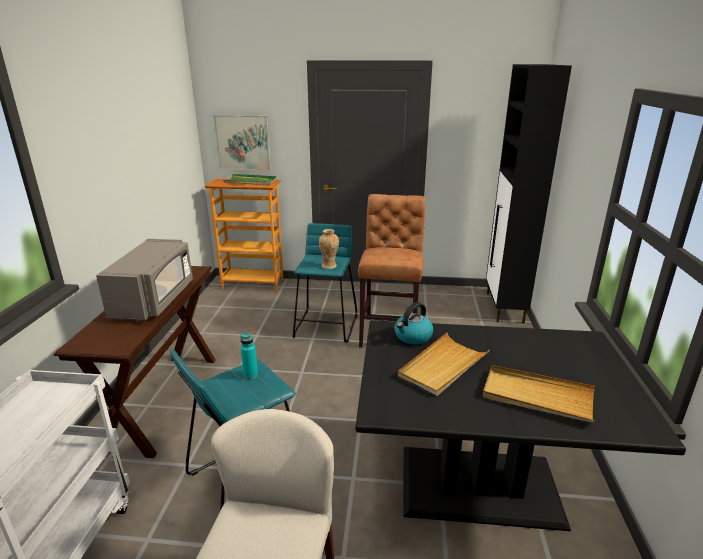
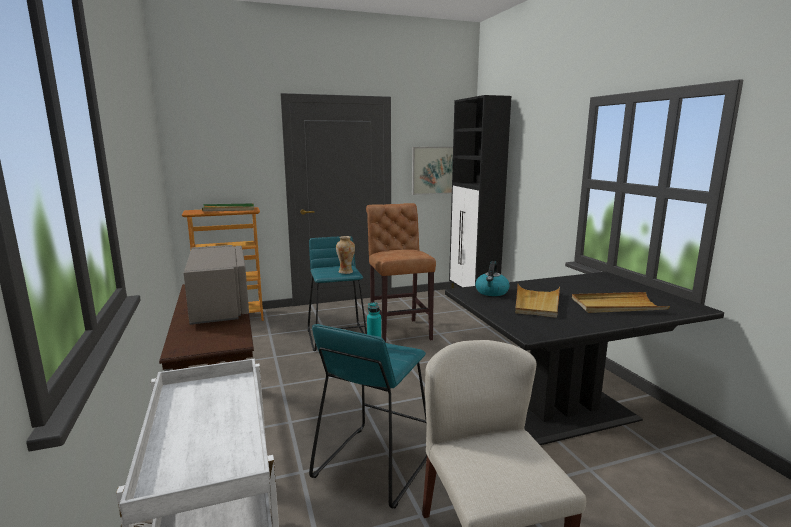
camera: 25 degrees left, 10 degrees down
(243, 142) = (215, 172): picture -> picture (433, 170)

